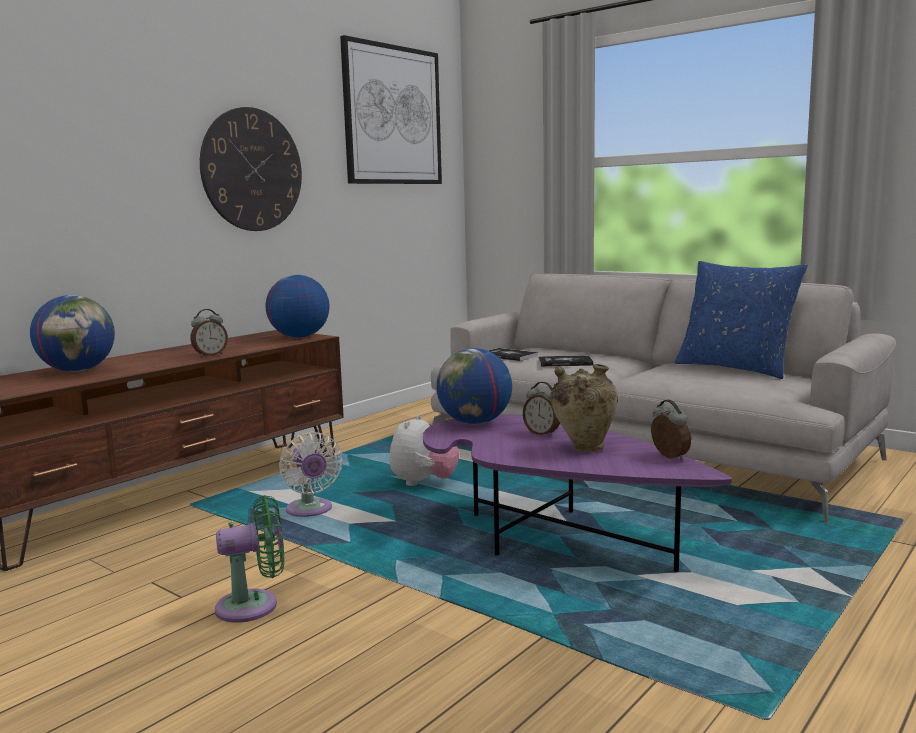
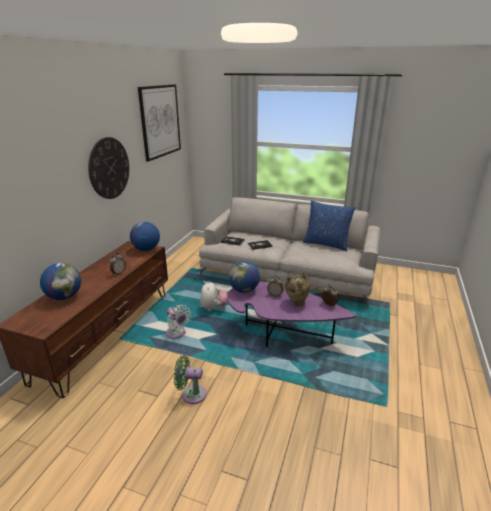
camera: 20 degrees left, 15 degrees up
(254, 606) = (191, 394): green fan -> green fan turned 135 degrees counterclockwise

